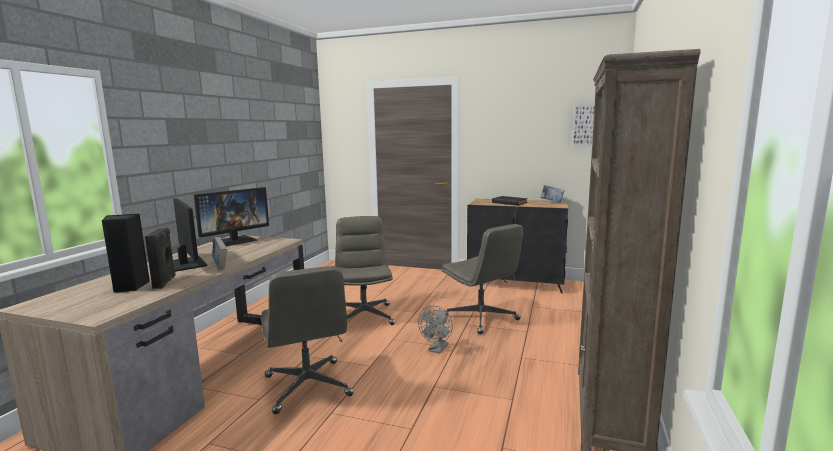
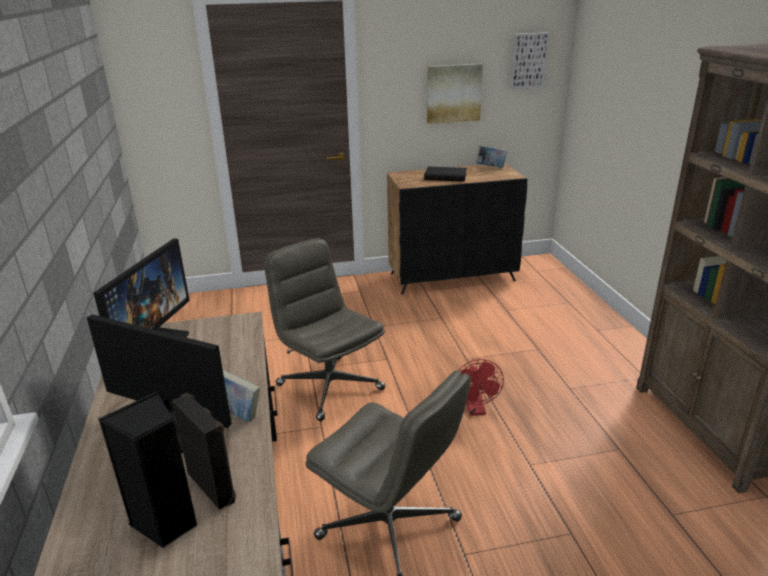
camera: 30 degrees left, 15 degrees up
(437, 350) = (476, 410): grey fan -> red fan
(481, 318) = (473, 345): grey office chair -> none
(527, 146) = (453, 93): none -> picture

